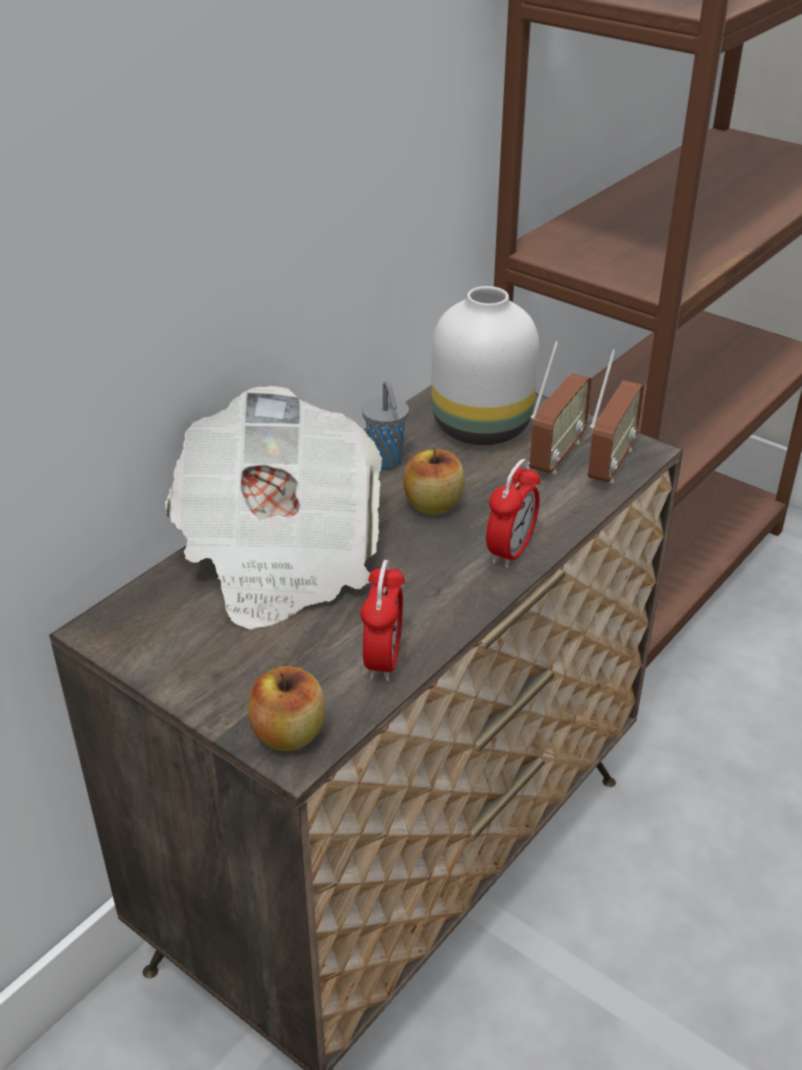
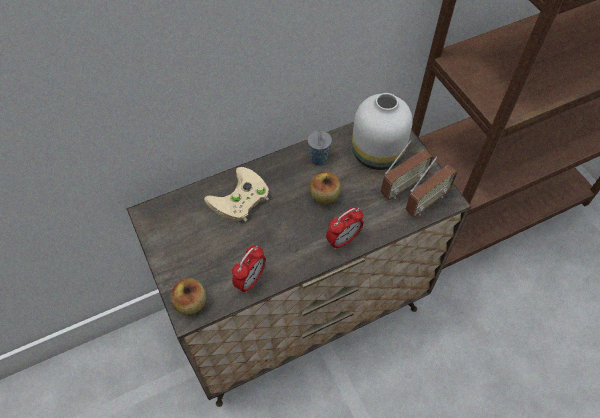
camera: 25 degrees right, 20 degrees up
(279, 554) = (239, 200): newspaper -> beige game controller

